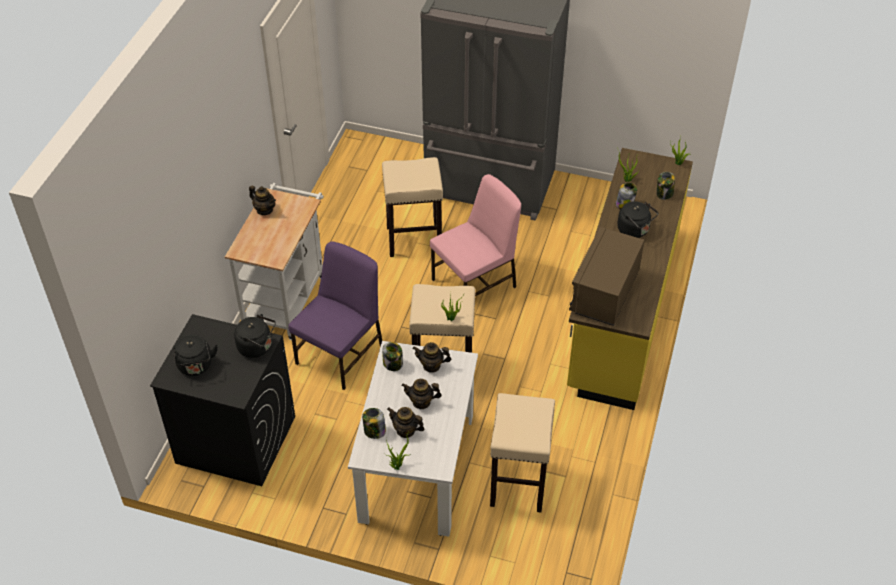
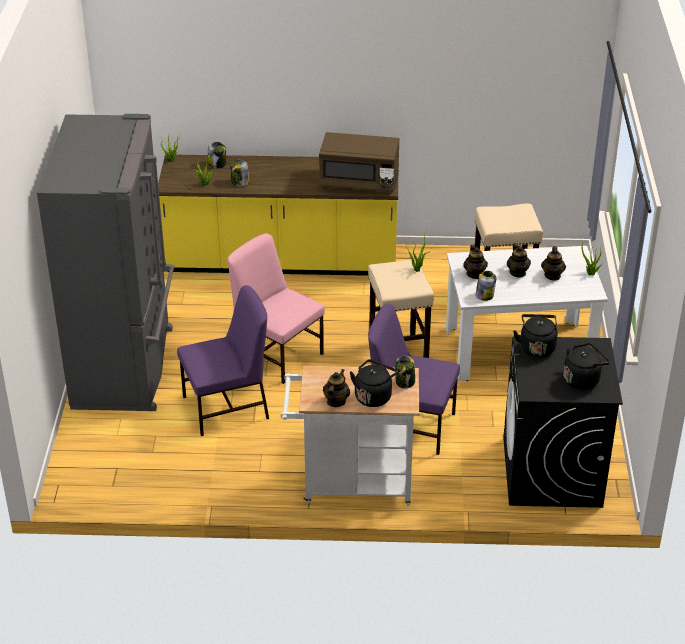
camera: 105 degrees left, 10 degrees down
(374, 431) = (564, 292): jar -> jar (405, 382)
(413, 240) = (227, 407): beige stool -> purple chair
(635, 230) = (273, 174): black kettle -> black kettle (374, 396)

